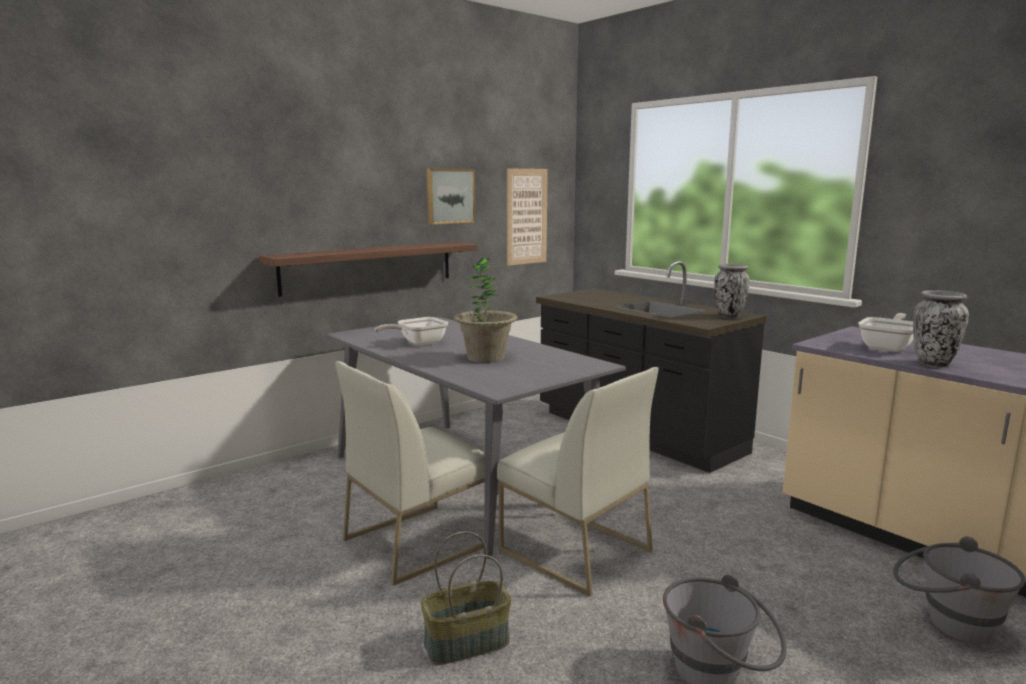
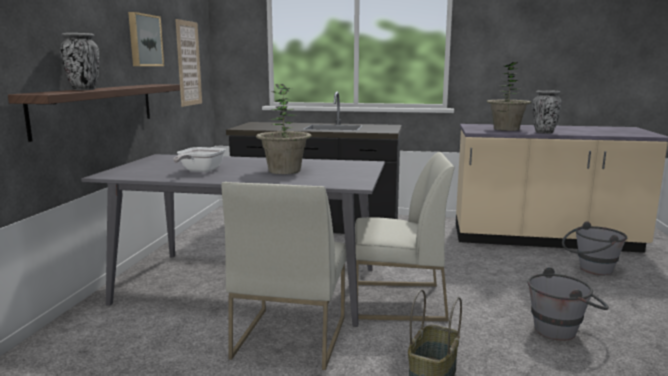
camera: 40 degrees left, 0 degrees up
(728, 316) = (385, 127): vase -> vase (83, 89)
(888, 347) = (506, 129): frying pan -> potted plant

